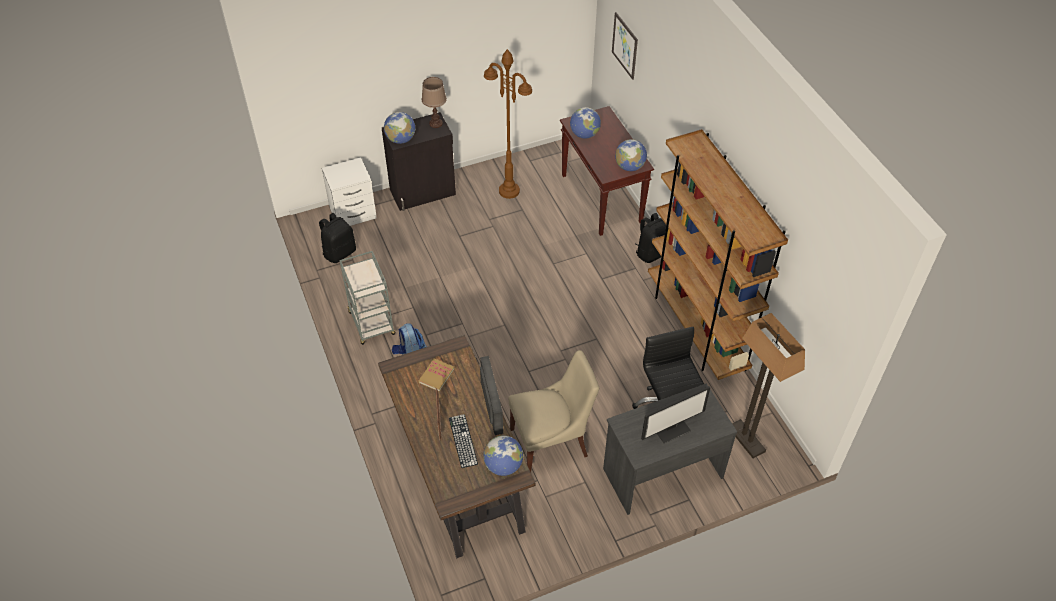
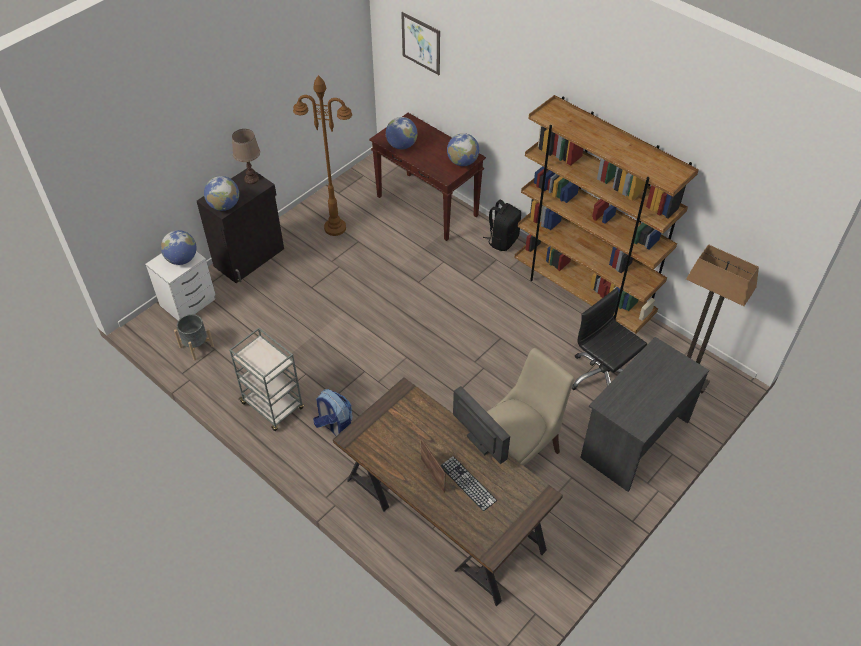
camera: 25 degrees left, 0 degrees up
(339, 252) = (196, 346): black backpack -> grey planter
(436, 375) = (401, 428): book -> none
(503, 465) = (522, 491): globe -> globe (182, 259)
(672, 429) = (653, 391): monitor -> none

